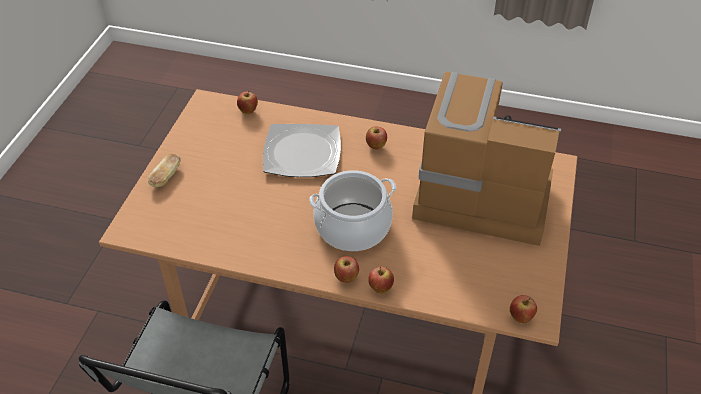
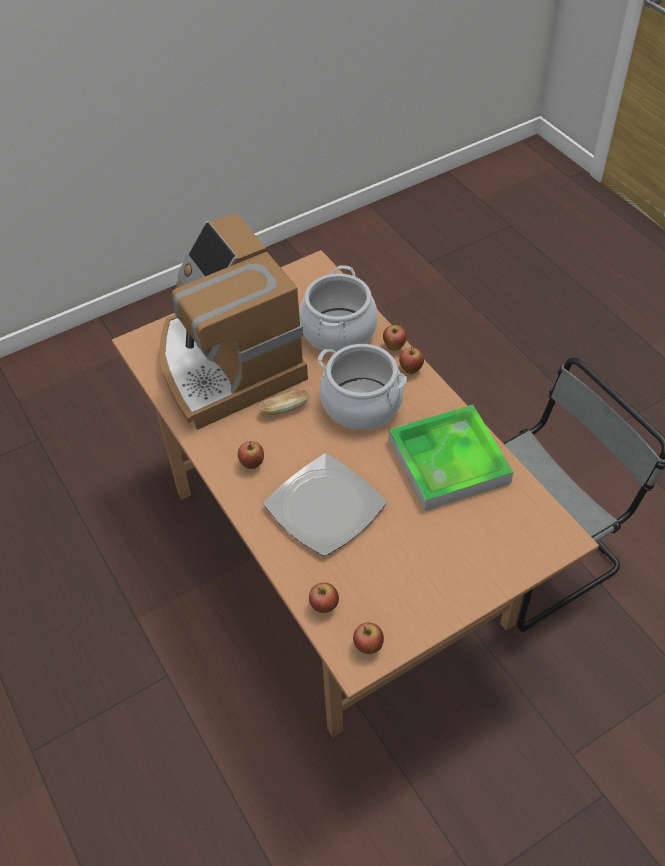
camera: 135 degrees left, 5 degrees up
(166, 177) = (483, 576): bread -> bread (284, 409)
(249, 229) = (448, 461): none -> tray
(438, 271) = (339, 331): none -> cooking pot
(520, 317) = (324, 273): apple -> apple (368, 646)

